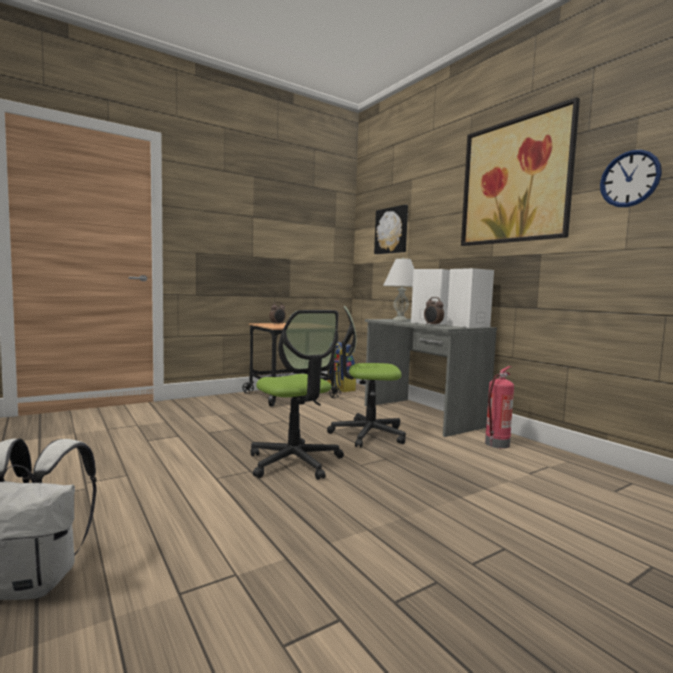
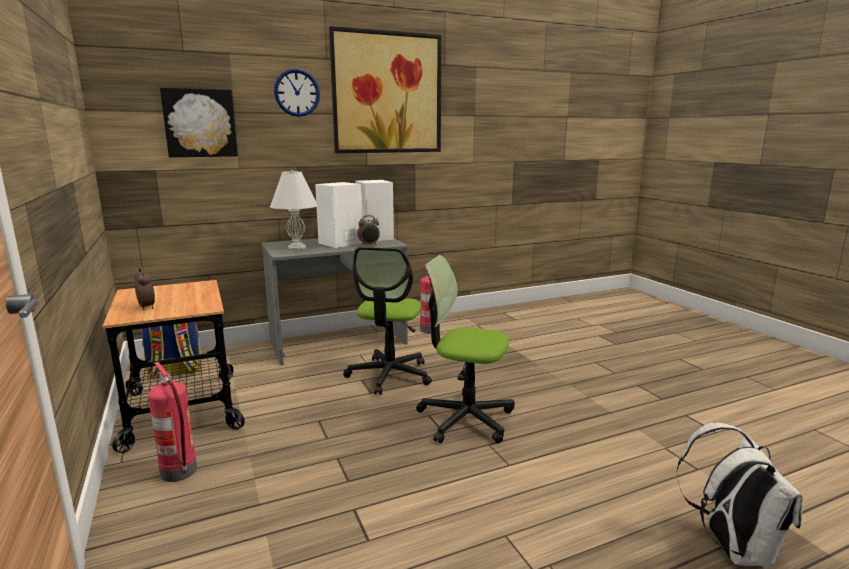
camera: 80 degrees left, 10 degrees up
(227, 402) = (180, 471): none -> fire extinguisher
(295, 462) = (465, 418): office chair -> office chair turned 135 degrees counterclockwise
(629, 179) = (475, 112): wall clock -> wall clock (297, 93)

